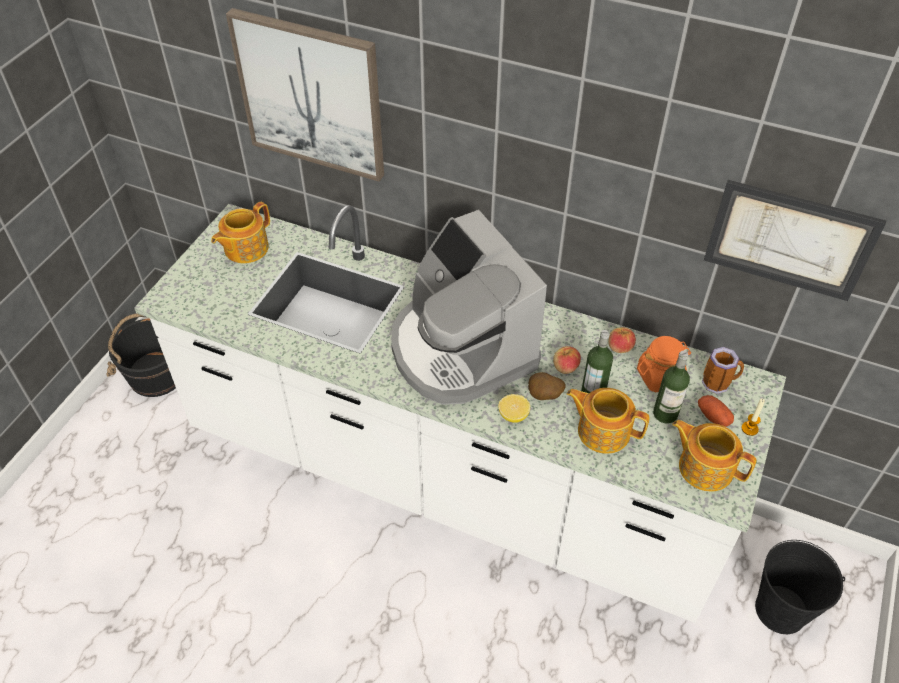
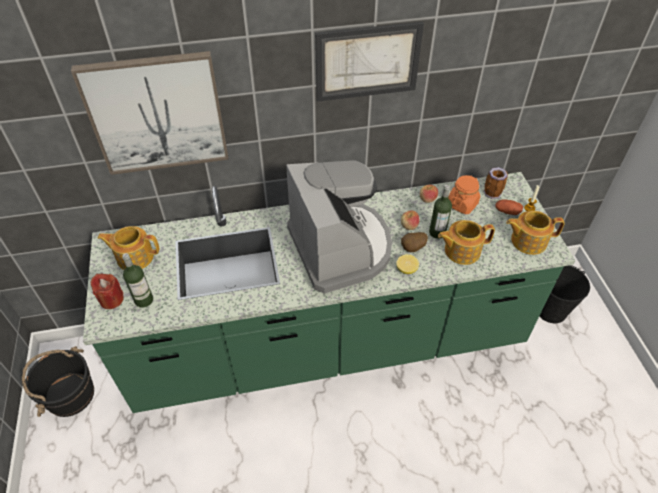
camera: 35 degrees left, 0 degrees up
(190, 280) = (111, 299): none -> red candle
(245, 248) = (134, 257): teapot -> teapot turned 90 degrees clockwise
(449, 478) = (329, 344): white counter -> green counter
(460, 350) = (340, 248): coffee machine -> coffee machine turned 135 degrees counterclockwise
(665, 414) = (483, 223): bottle -> bottle (144, 300)
(789, 240) = (517, 83): picture -> picture (367, 61)

